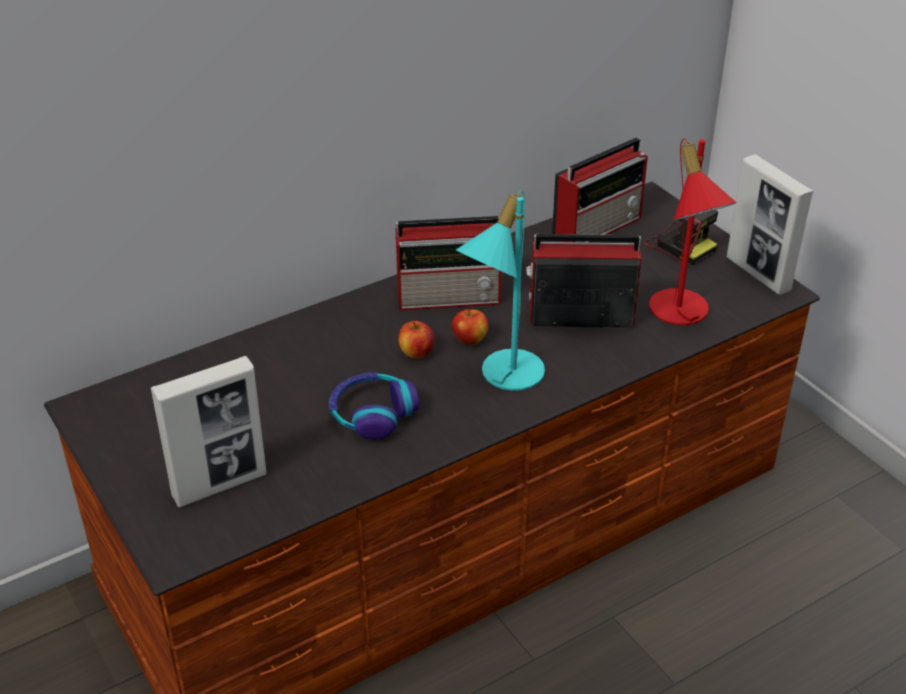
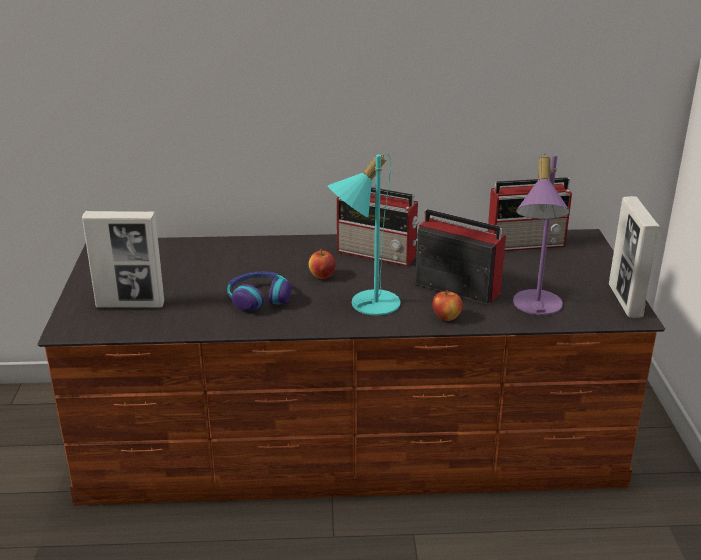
camera: 30 degrees right, 10 degrees down
(470, 340) = (365, 279): apple -> apple (446, 317)
(679, 245) = (578, 268): camera -> none
(681, 314) = (534, 307): red table lamp -> purple table lamp

